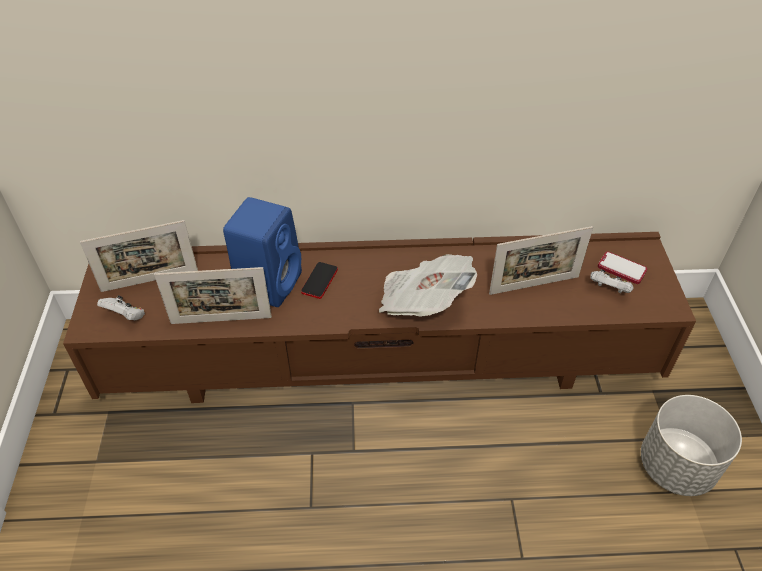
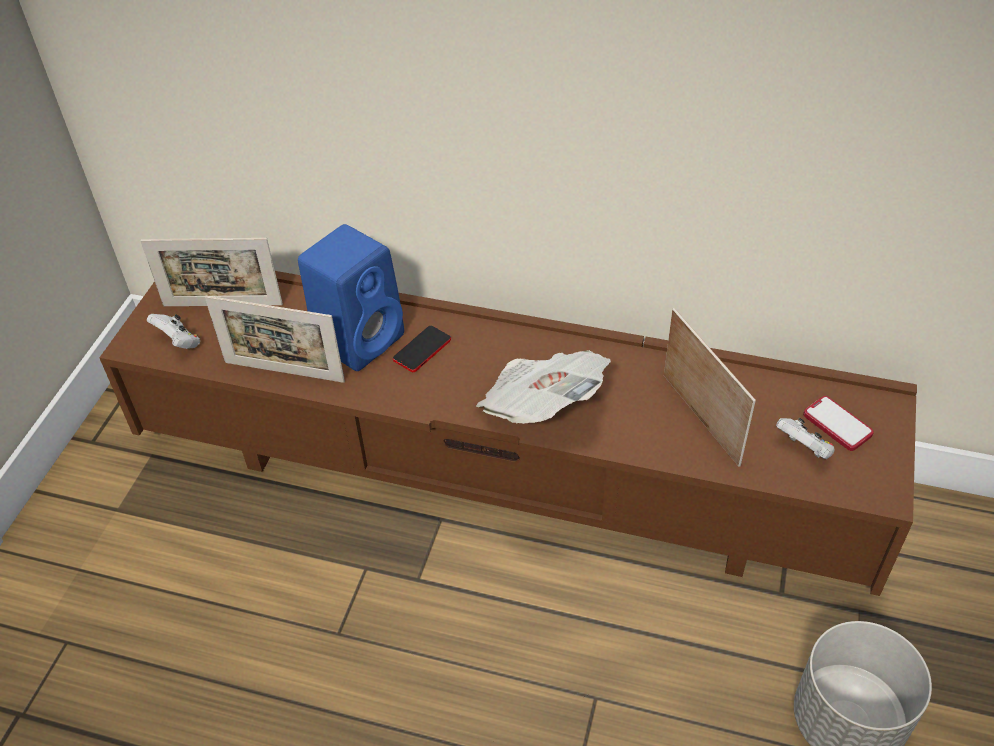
camera: 20 degrees right, 0 degrees up
(534, 285) = (700, 419): picture frame -> picture frame turned 120 degrees counterclockwise

